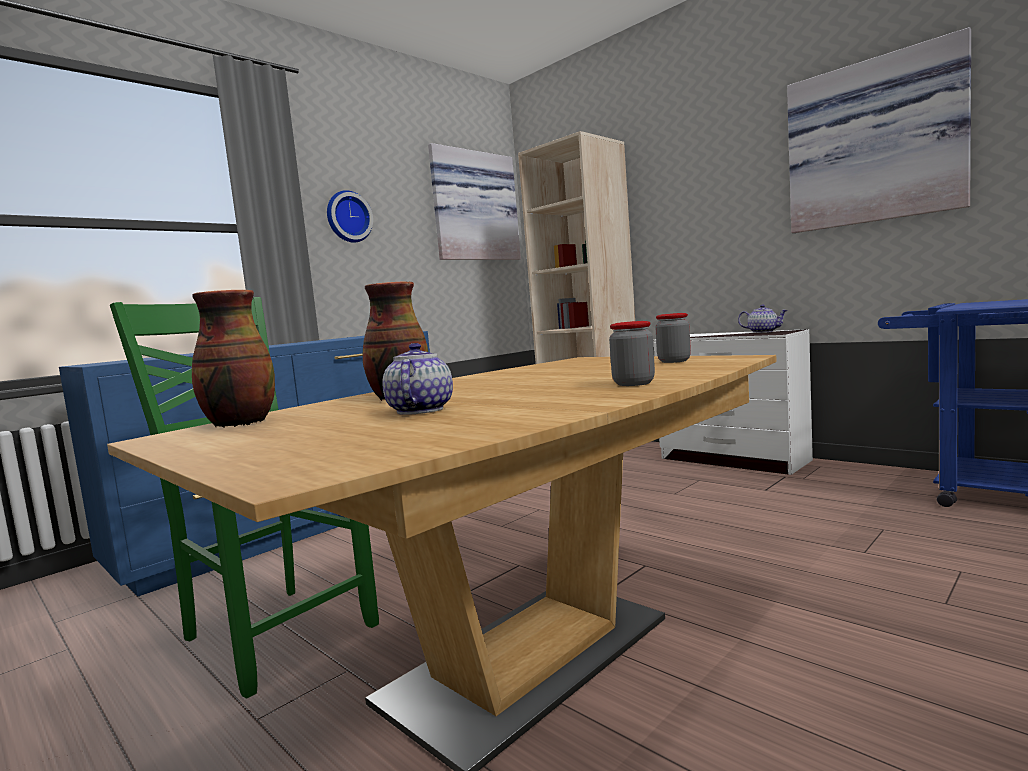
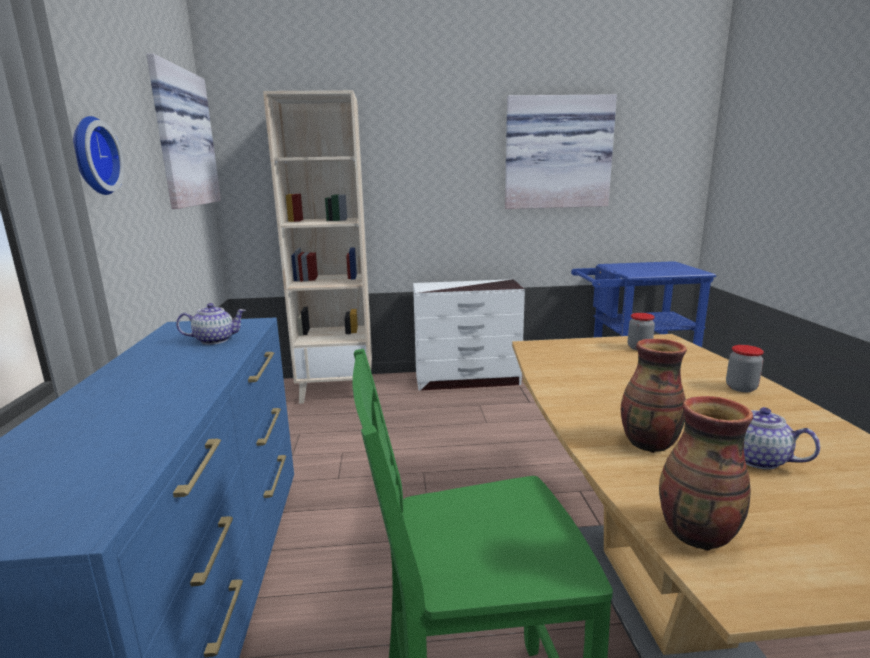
camera: 50 degrees left, 10 degrees up
(763, 332) = (491, 283): teapot -> teapot (215, 340)

